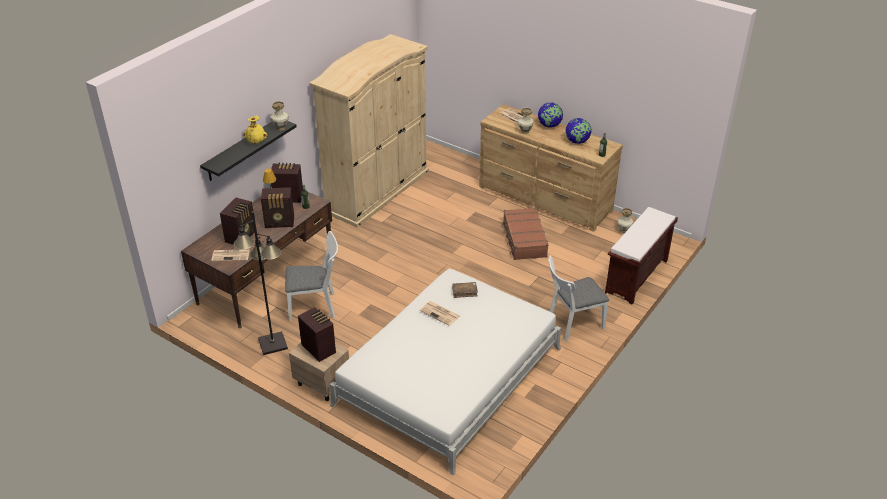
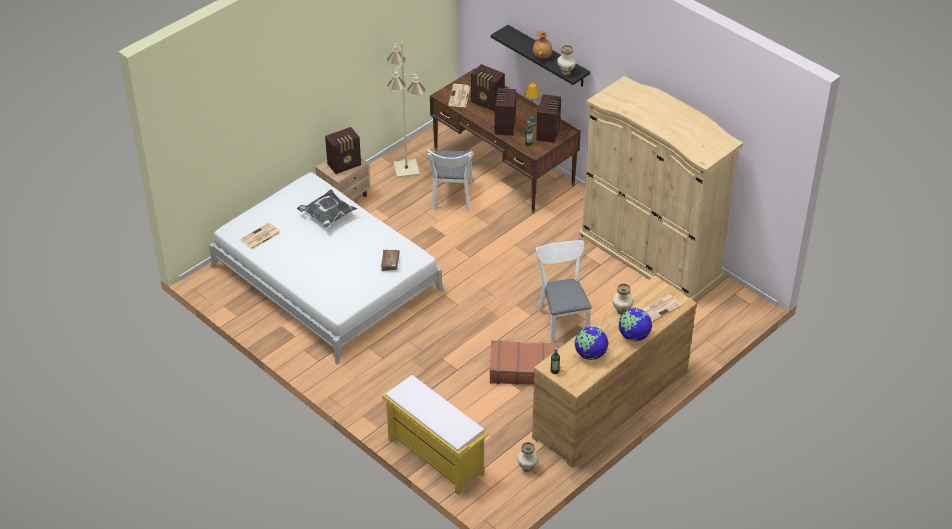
camera: 100 degrees right, 5 degrees up
(256, 142) = (542, 56): yellow vase -> brown vase
(272, 343) = (406, 169): black floor lamp -> beige floor lamp
(408, 344) = (327, 216): none -> pillow
(440, 313) = (363, 241): newspaper -> newspaper (260, 237)
(572, 324) = (370, 381): white chair -> white chair (562, 320)
(636, 277) = (434, 457): brown bench -> yellow bench

